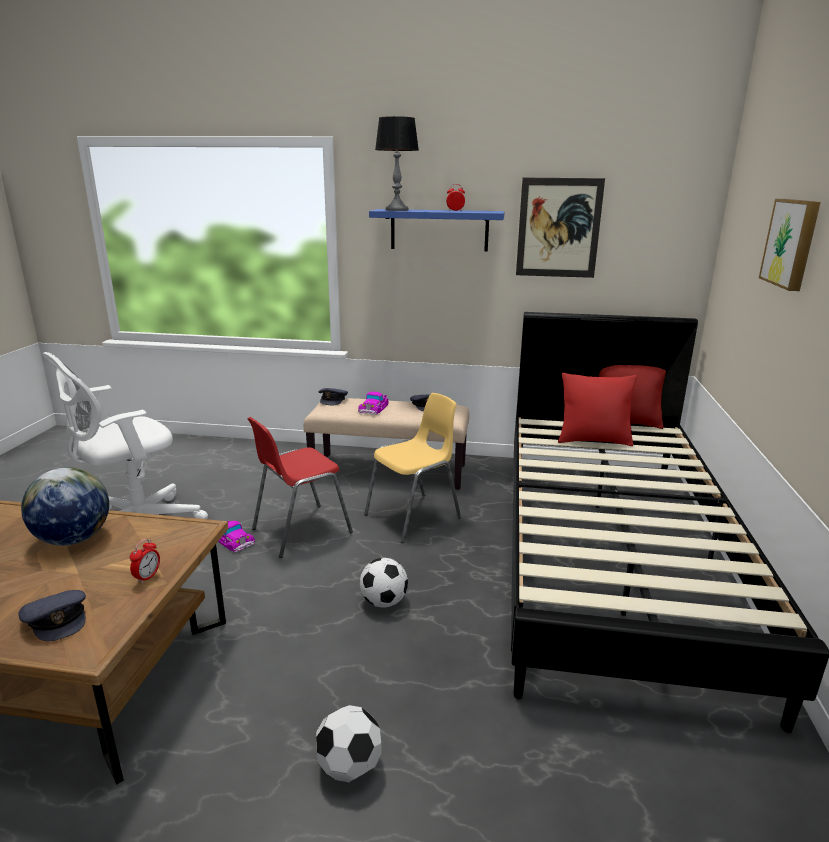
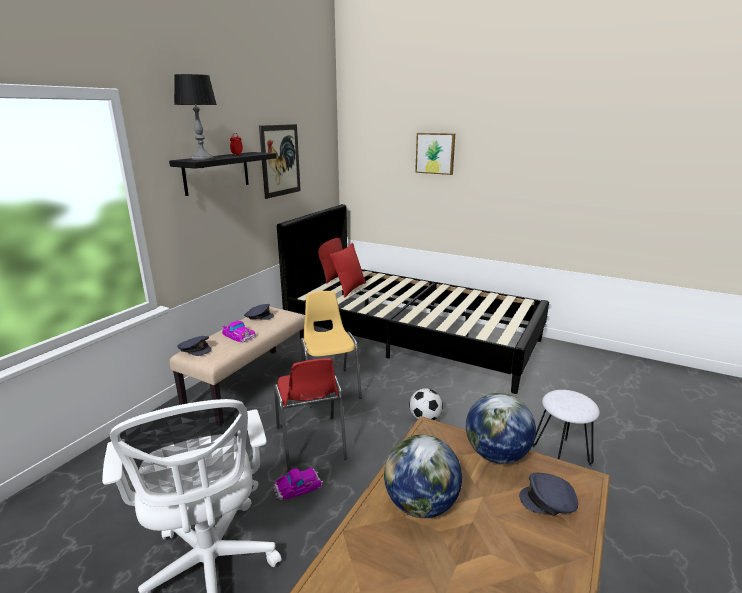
camera: 70 degrees left, 0 degrees up
(57, 619) = (549, 501): grey cap -> grey cap turned 150 degrees counterclockwise
(147, 577) = (496, 455): alarm clock -> globe
(349, 767) = (561, 455): football -> white stool
(439, 230) = (216, 173): blue shelf -> black shelf

